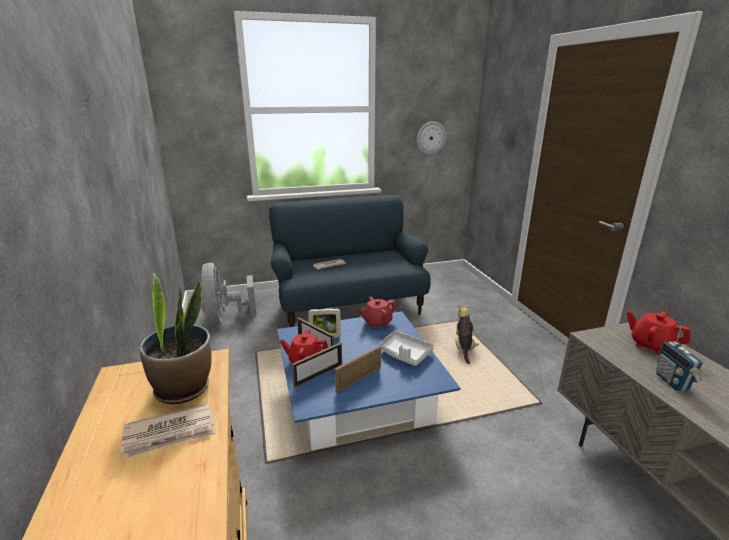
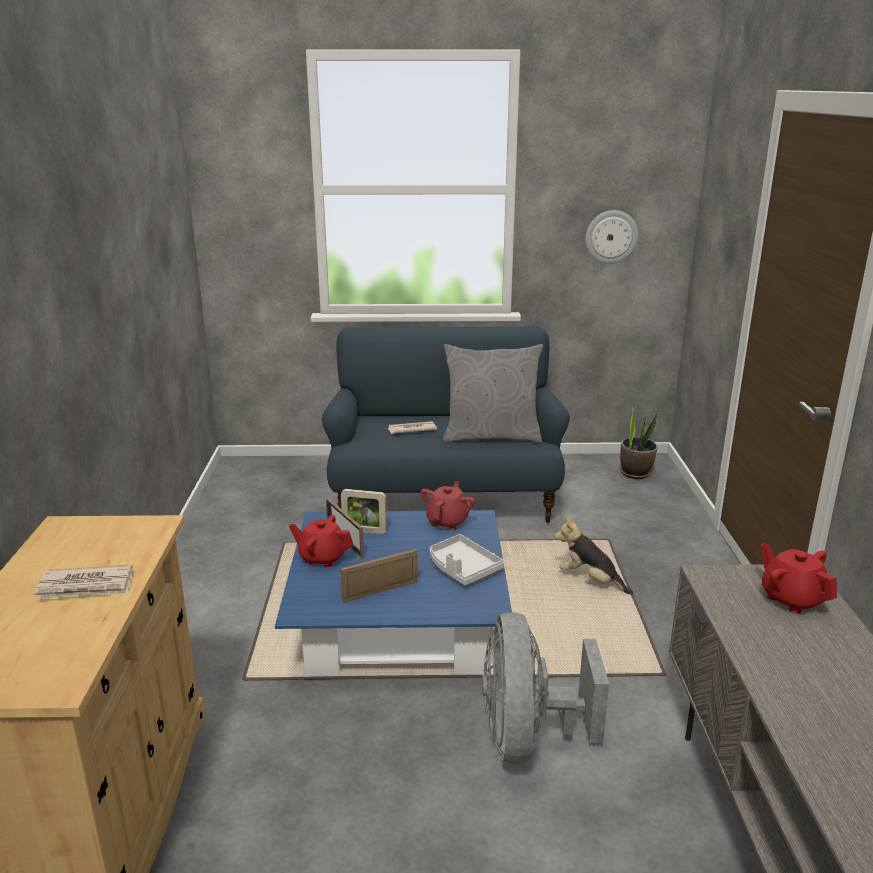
camera: 15 degrees right, 0 degrees up
(184, 388) = (118, 548): potted plant -> potted plant (635, 473)
(225, 318) = (260, 491): grey fan -> grey fan (528, 738)
(318, 375) = (330, 578): picture frame -> none
(377, 323) = (447, 521): red teapot -> red teapot turned 120 degrees clockwise
(381, 264) = (491, 436): none -> grey pillow
(464, 348) = (590, 581): plush toy -> plush toy turned 75 degrees counterclockwise
(672, 382) = (772, 648): radio -> none

